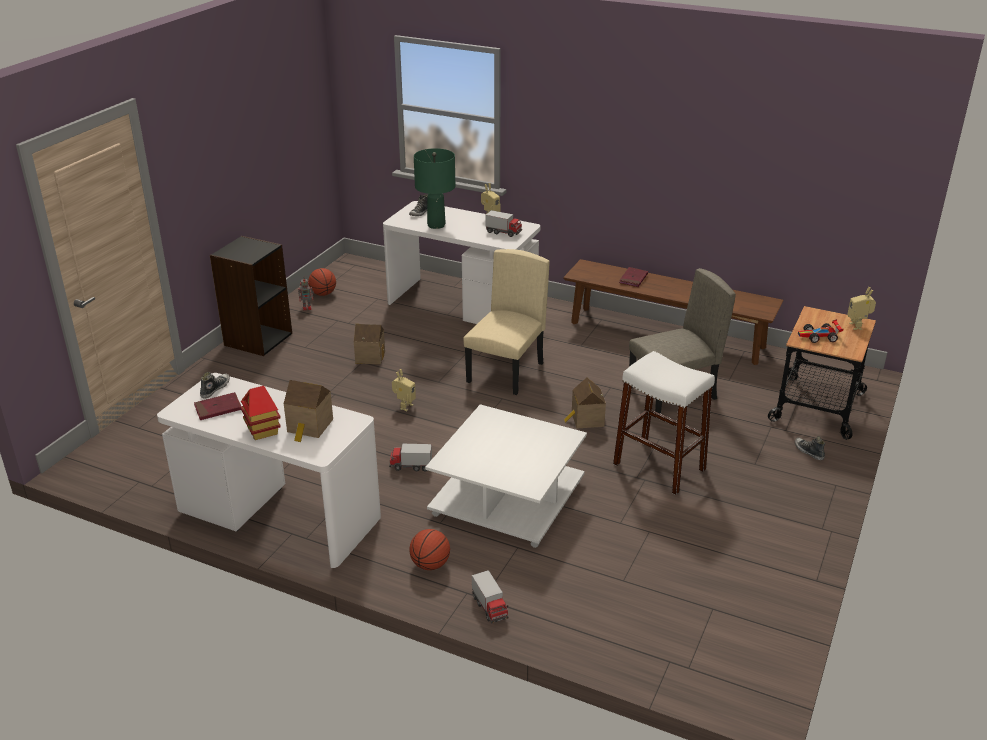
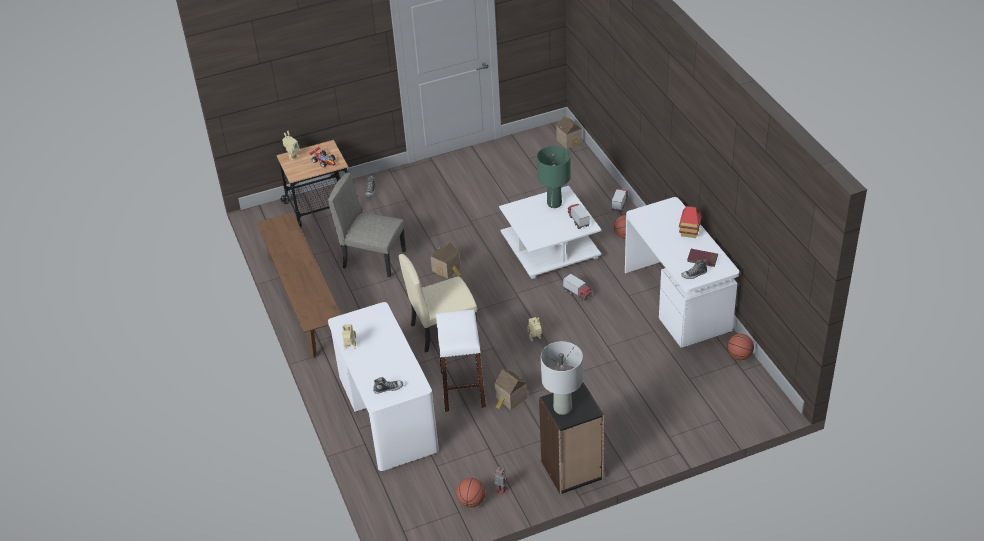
camera: 135 degrees left, 10 degrees up
(152, 494) = (739, 356): none -> basketball
(251, 246) = (563, 408): none -> grey table lamp
(309, 427) = (663, 222): toy house -> toy house (570, 141)
(436, 225) = (397, 363): green table lamp -> green table lamp (554, 203)
(503, 232) = (365, 325): toy truck -> toy truck (578, 221)
(633, 279) = (305, 290): red book -> none
(659, 466) = (453, 223): white stool -> white stool (462, 389)

